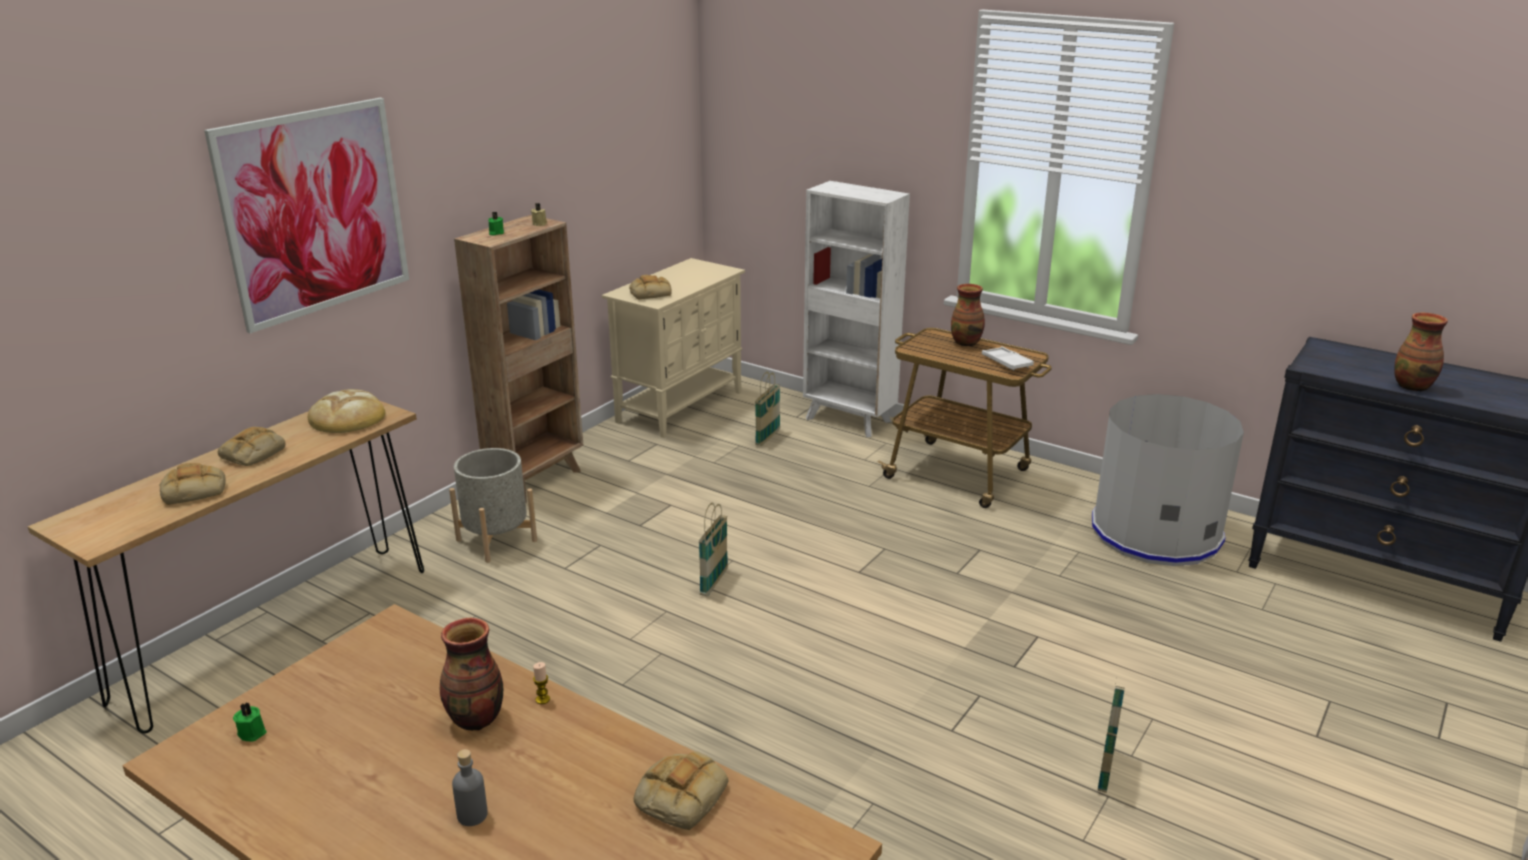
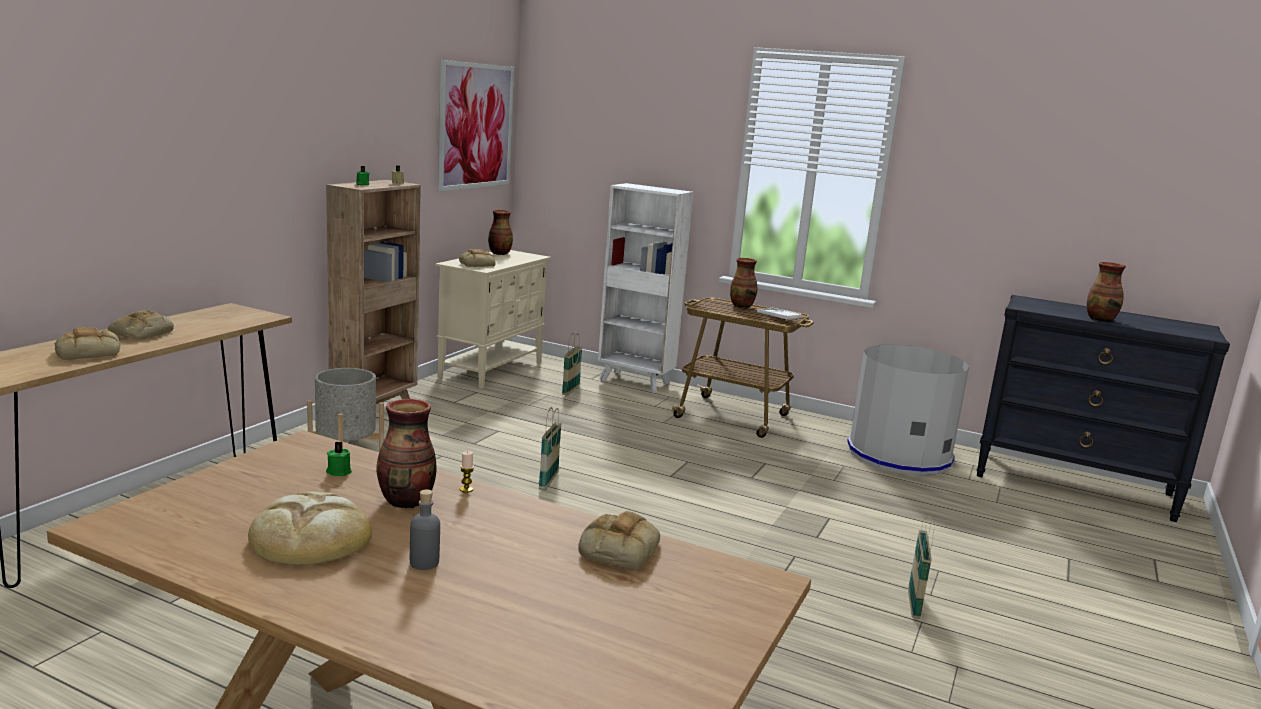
camera: 10 degrees left, 10 degrees down
(252, 732) = (183, 508): green candle -> green candle (339, 471)
(315, 211) = (215, 133): picture -> picture (476, 126)
(348, 417) = (228, 316): bread -> bread (311, 537)
(683, 269) = (499, 253): none -> vase

